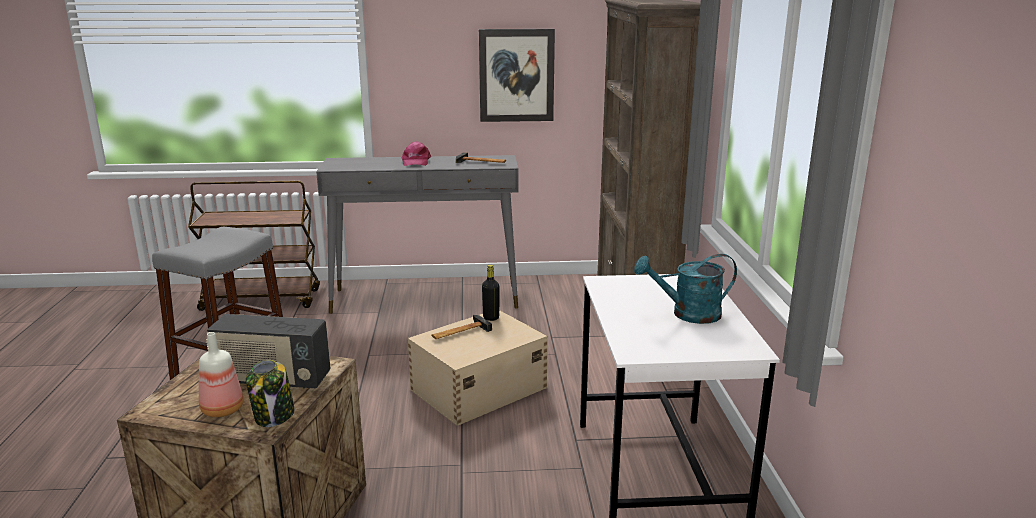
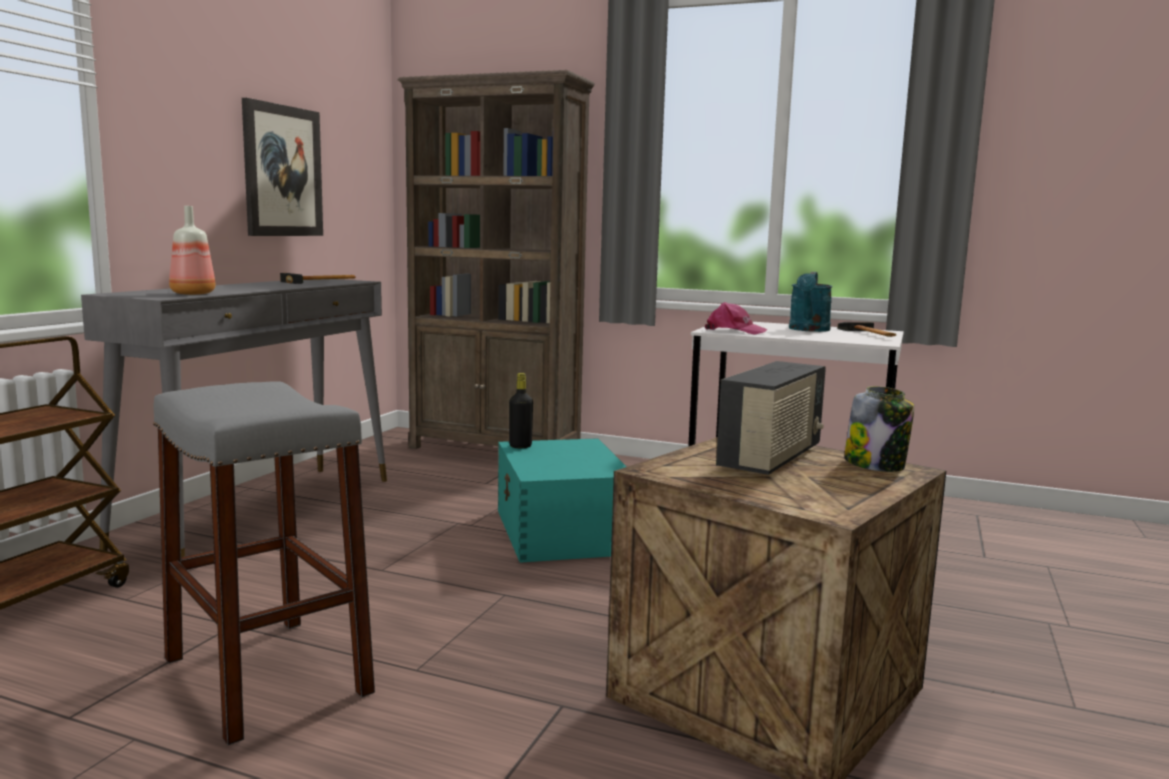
camera: 65 degrees left, 10 degrees down
(221, 410) = (849, 482): bottle -> bottle (192, 294)
(415, 161) = (243, 286): pink cap -> pink cap (734, 331)
(459, 332) = (539, 461): hammer -> hammer (869, 334)
(477, 389) = (560, 532): beige storage box -> turquoise storage box

